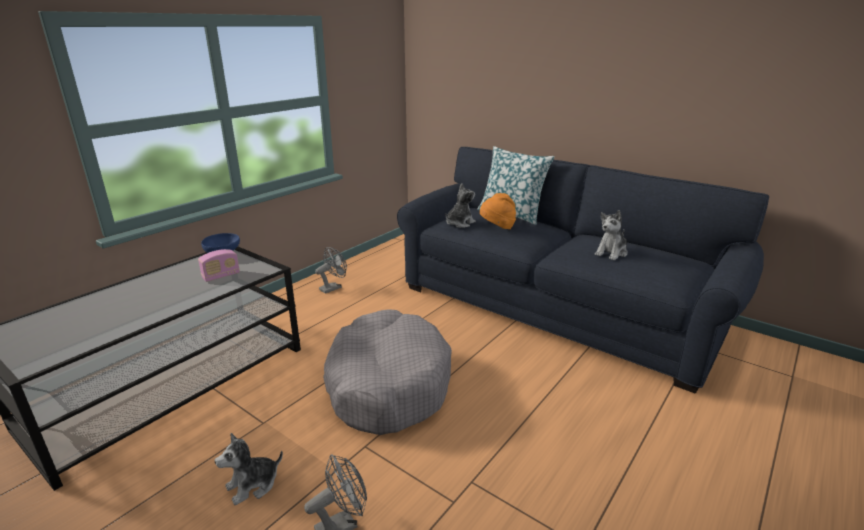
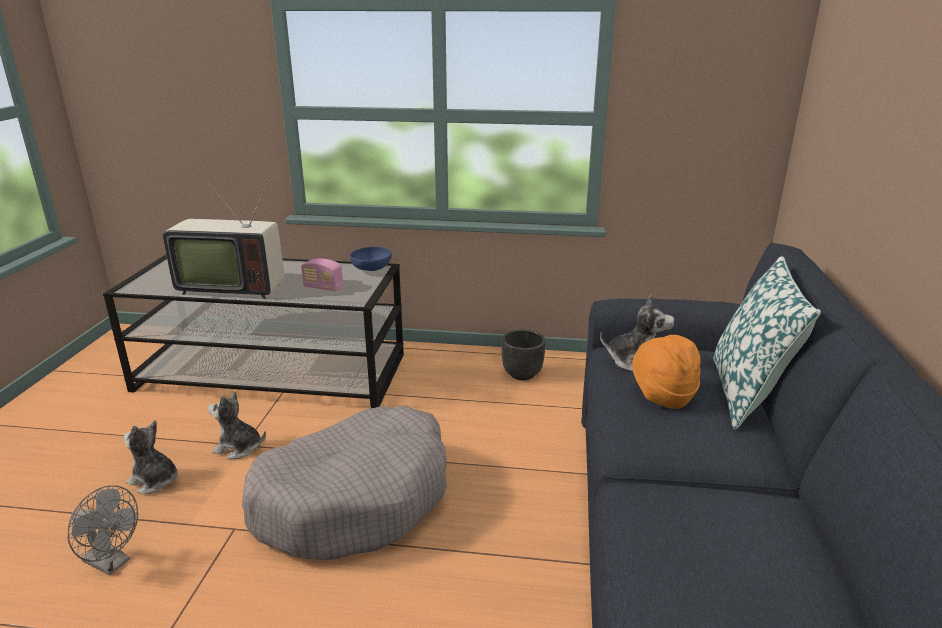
camera: 60 degrees right, 0 degrees up
(143, 312) = (232, 287): none -> television
(333, 287) = (521, 374): grey fan -> black planter
(611, 253) = (720, 556): plush toy -> plush toy (238, 448)

